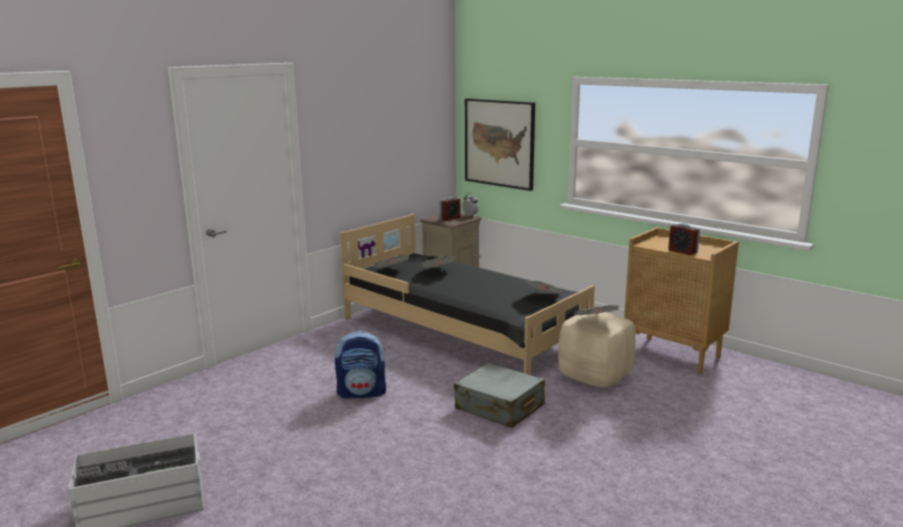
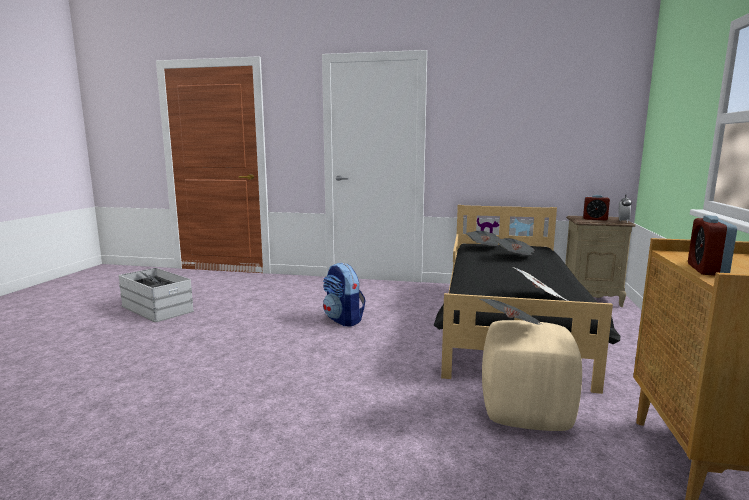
camera: 60 degrees right, 5 degrees down
(499, 143) = (666, 135): picture -> none
(499, 407) = (380, 376): grey suitcase -> none

